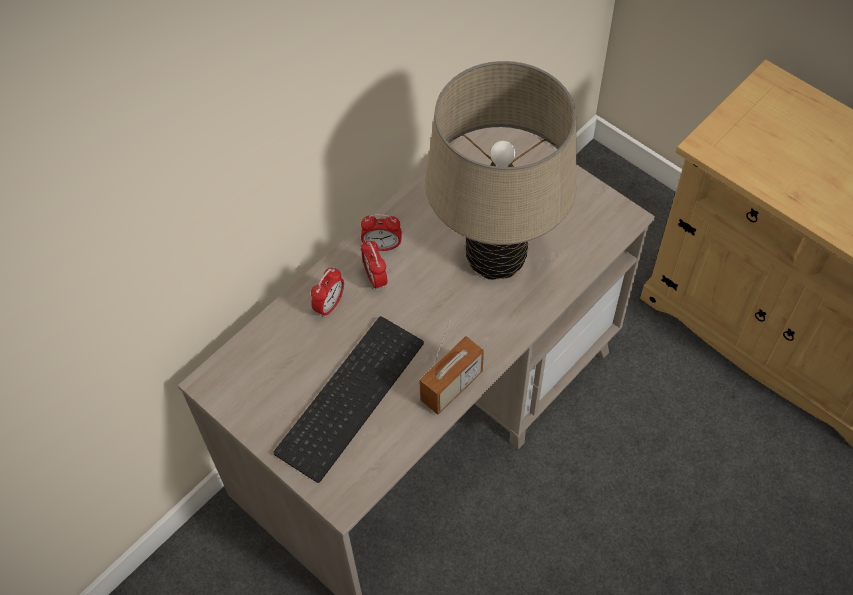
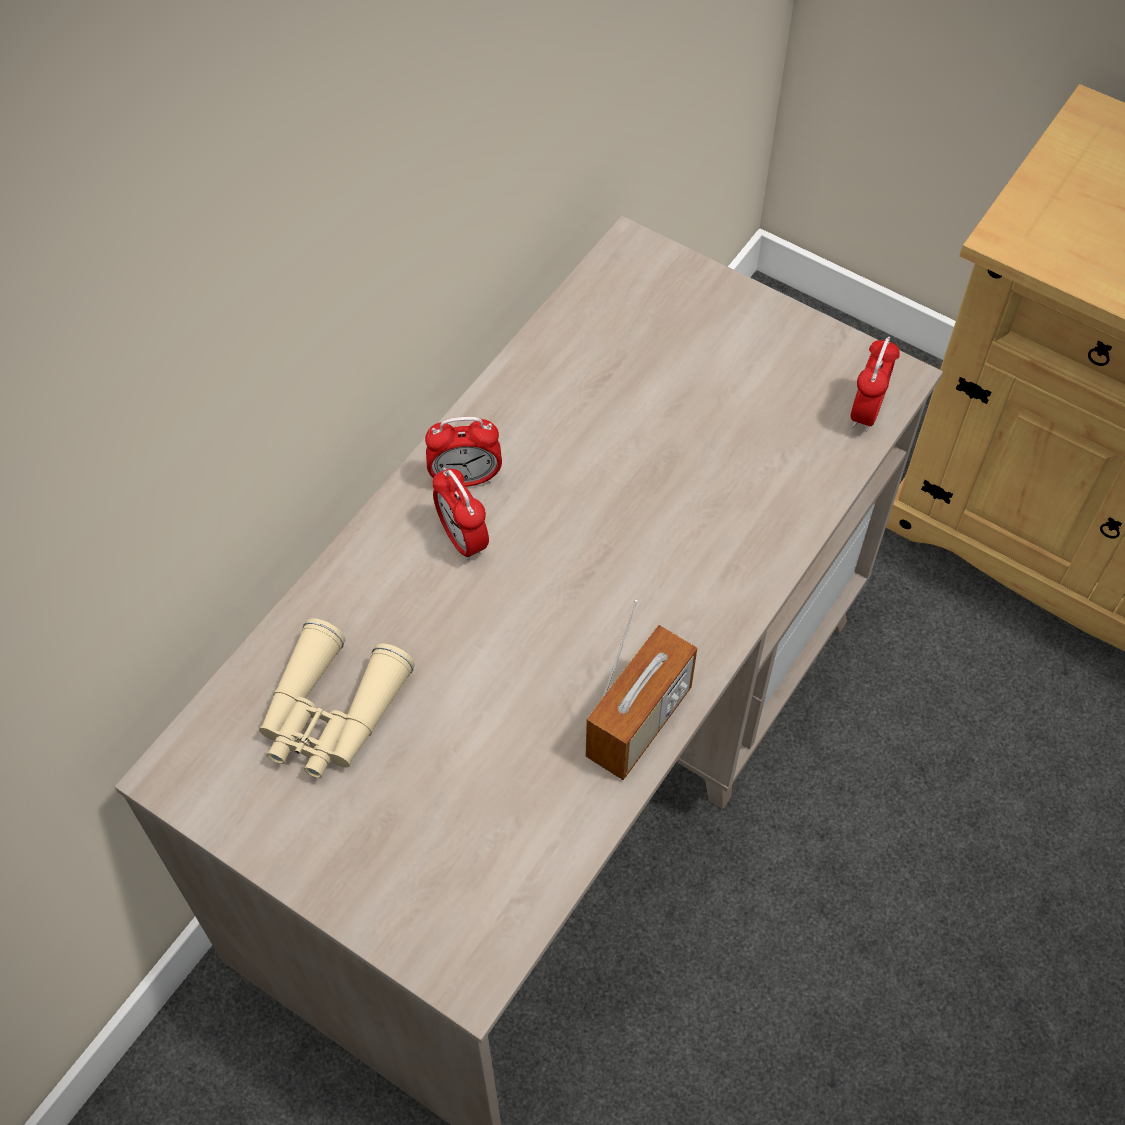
camera: 10 degrees left, 0 degrees up
(292, 362) = (331, 714): none -> beige binoculars
(329, 305) = (385, 598): alarm clock -> alarm clock (866, 411)
(349, 393) = (448, 761): keyboard -> none
(495, 257) = (676, 474): beige table lamp -> none

